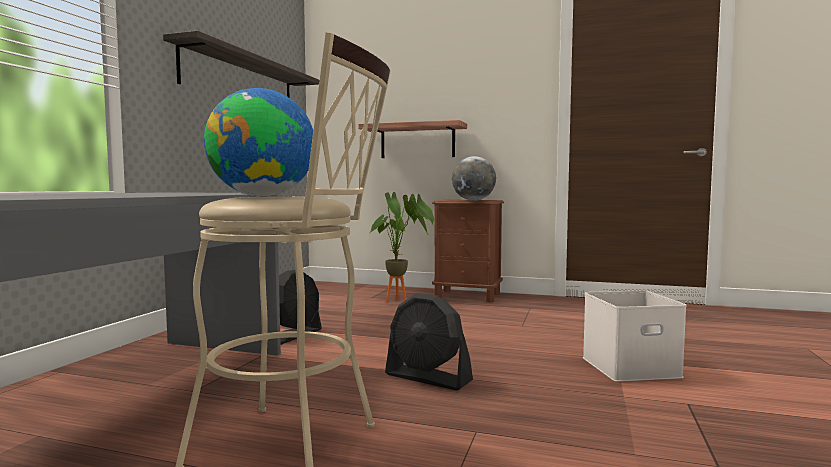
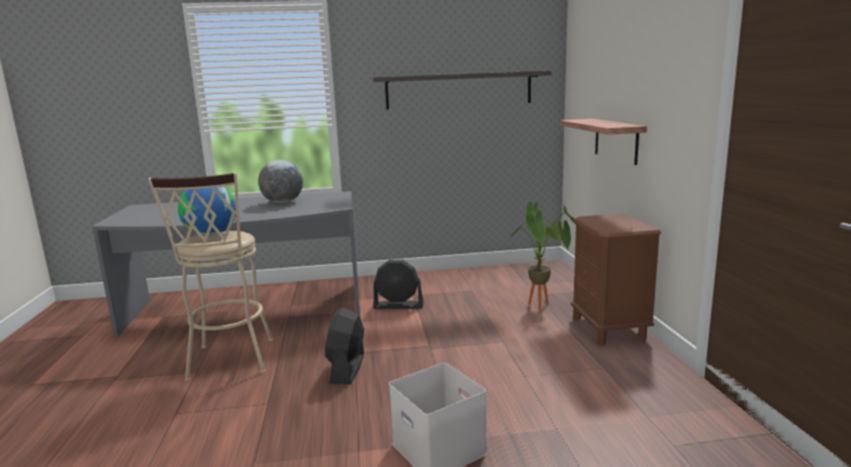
camera: 65 degrees right, 10 degrees up
(473, 200) = (605, 225): globe -> globe (282, 202)

